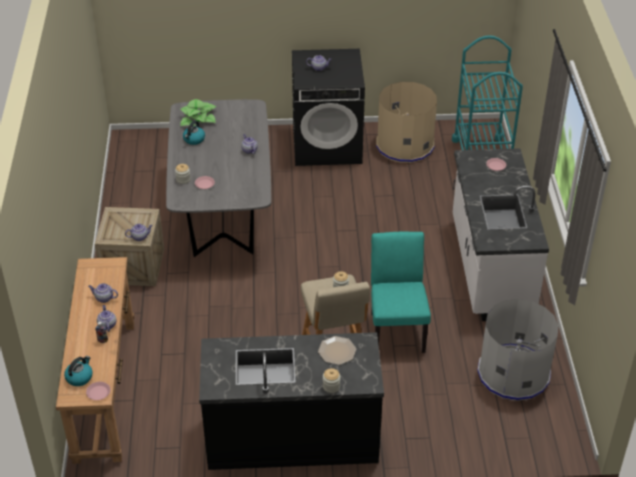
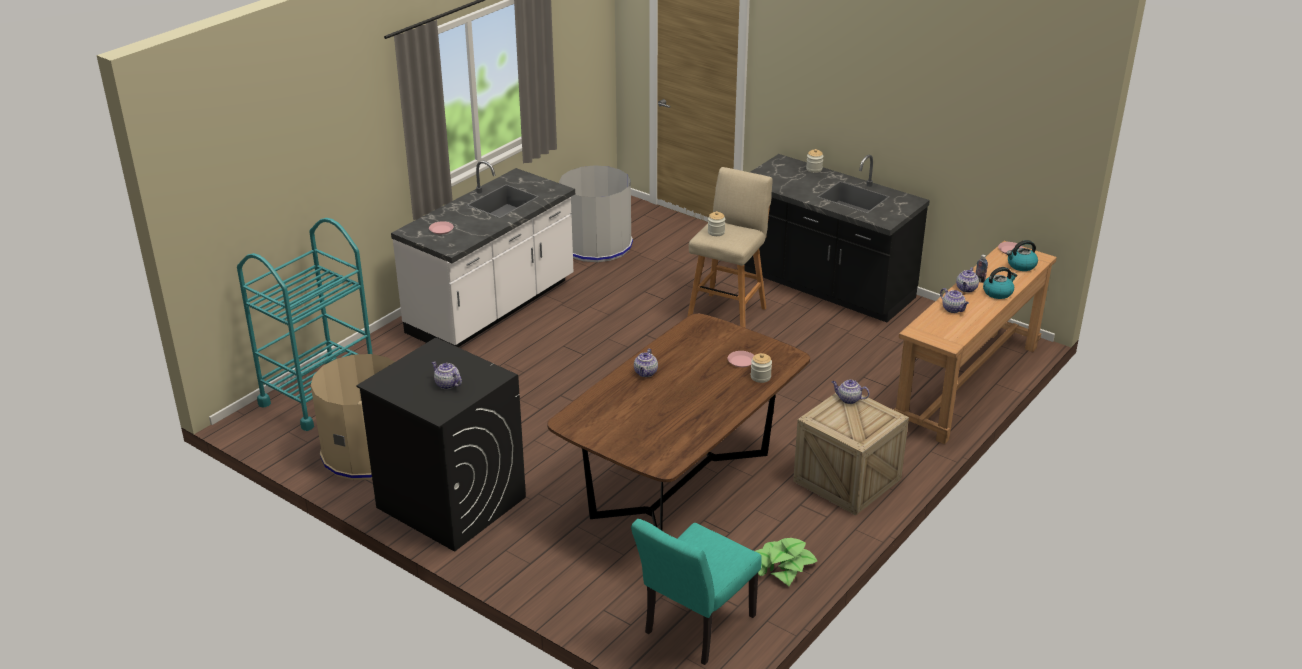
camera: 140 degrees left, 10 degrees down
(194, 139) = (695, 416): kettle -> kettle (998, 292)
(198, 118) = (658, 441): potted plant -> potted plant (780, 566)
(222, 213) = (682, 486): grey dining table -> brown dining table
(336, 351) = (783, 183): plate -> none
(396, 328) = (643, 307): turquoise chair -> turquoise chair (694, 629)

